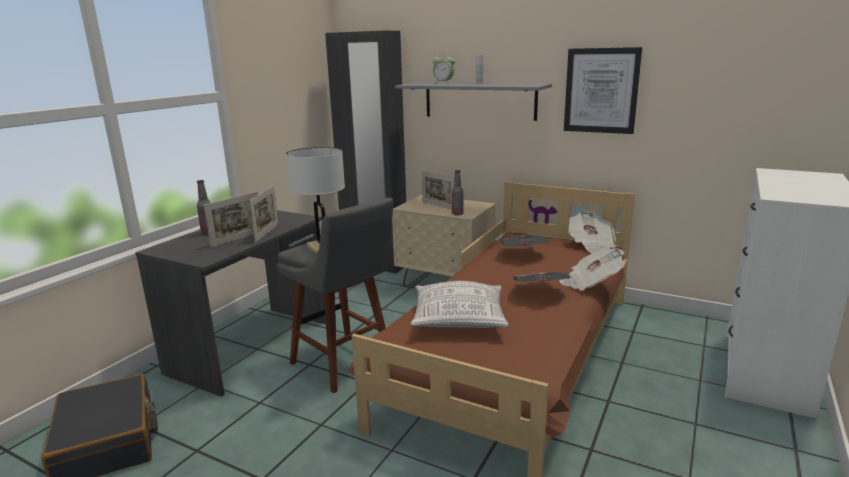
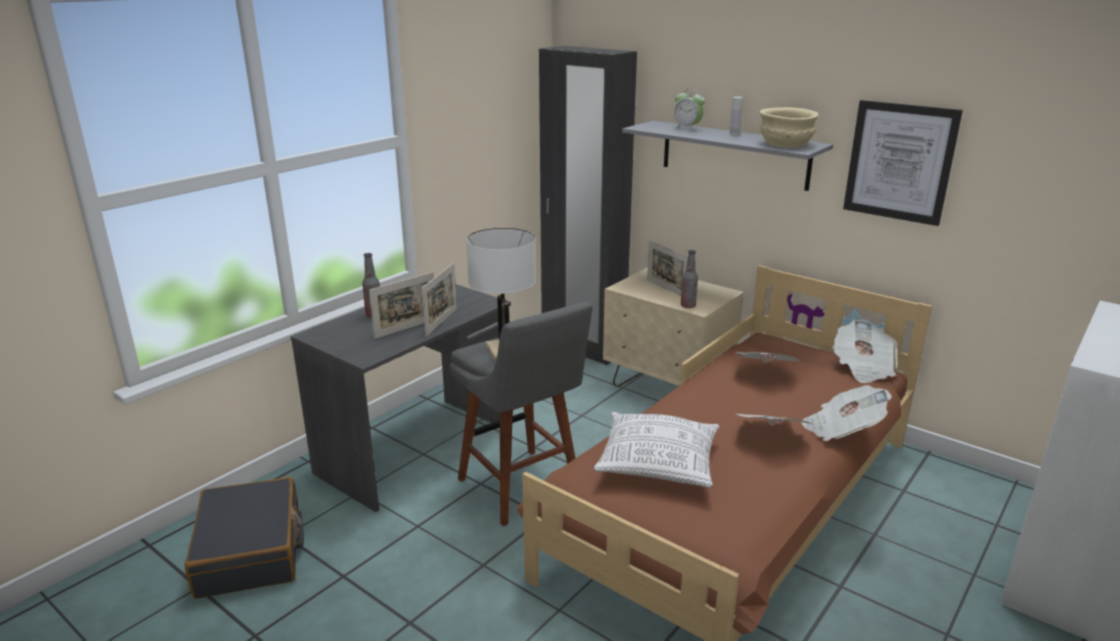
camera: 10 degrees right, 5 degrees up
(519, 84) = (786, 144): none -> beige bowl

